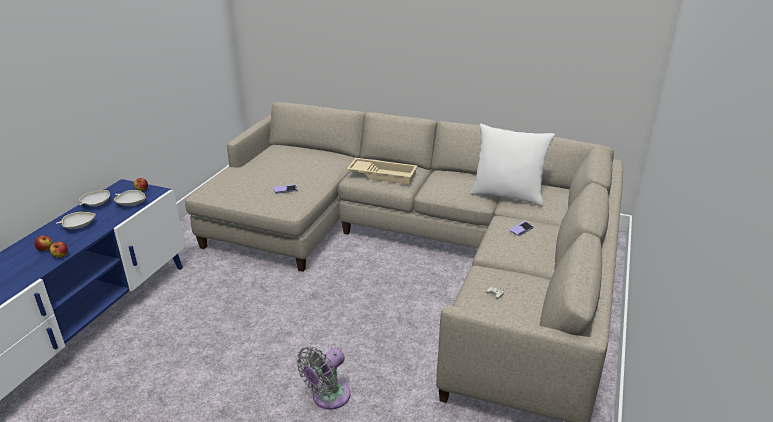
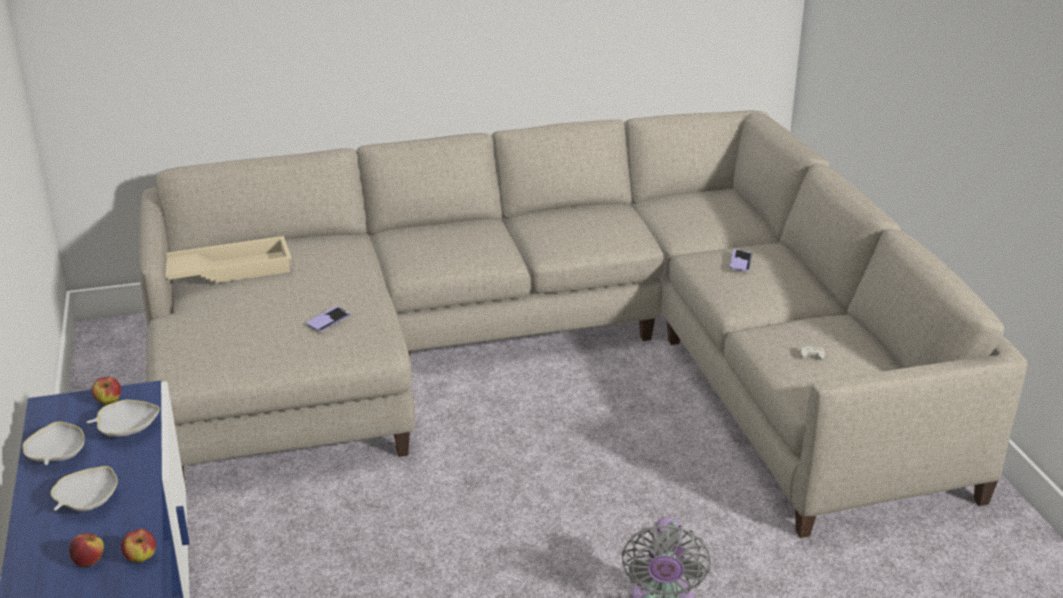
camera: 35 degrees left, 0 degrees up
(383, 174) = (452, 247): beige tray -> beige tray (229, 269)
(507, 195) = (663, 222): white pillow -> none

